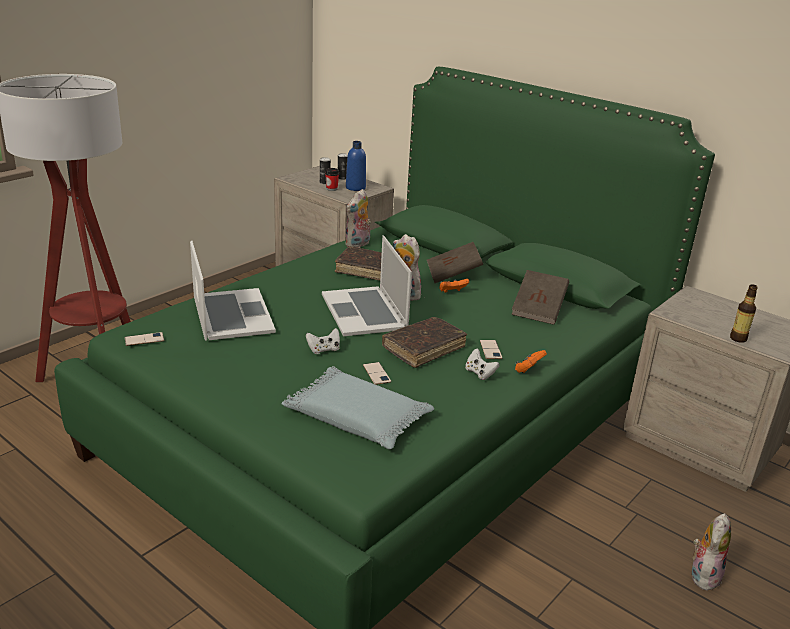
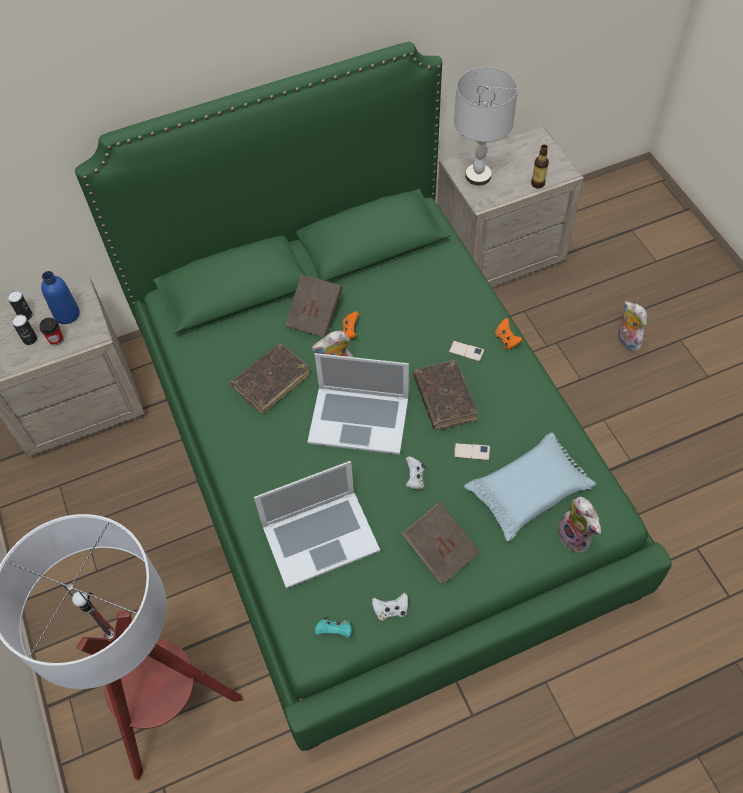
camera: 60 degrees left, 30 degrees up
(144, 339) = (334, 631): phone -> turquoise game controller
(232, 314) = (320, 537): laptop -> laptop turned 150 degrees clockwise
(358, 244) = (201, 368): plush toy -> plush toy (577, 536)
(479, 373) = (500, 376): white game controller -> white game controller (391, 610)
(538, 310) = (413, 282): brown book -> brown book (440, 549)
(698, 306) = (478, 176): none -> grey table lamp

